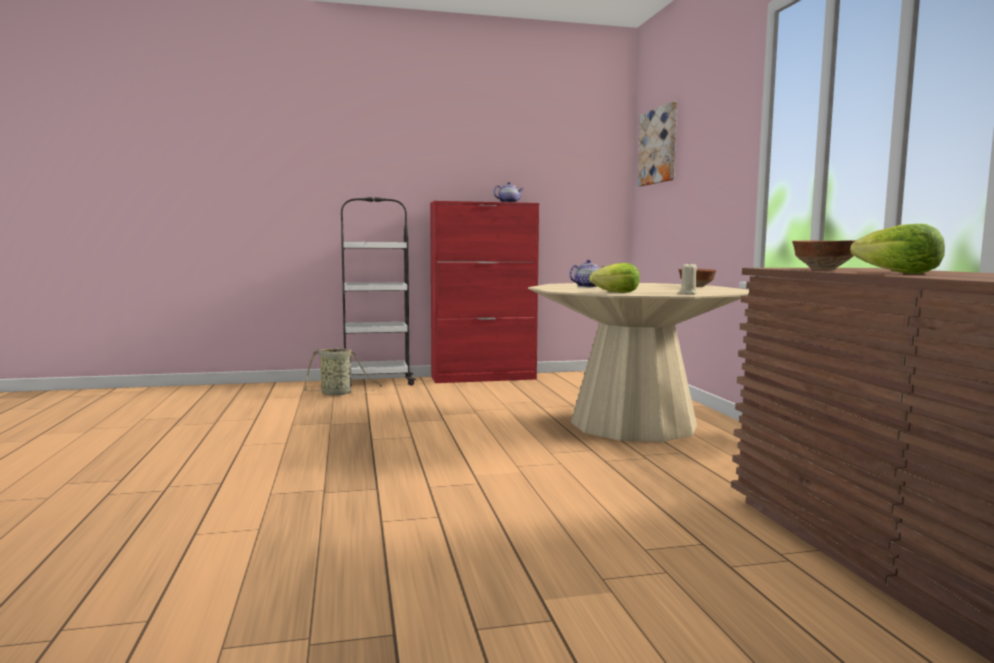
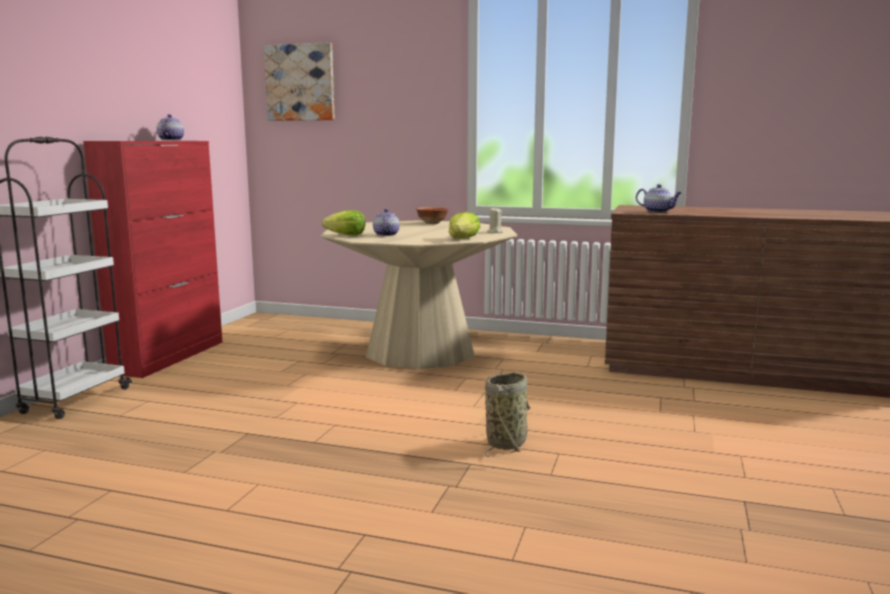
camera: 60 degrees left, 5 degrees up
(338, 394) = (83, 428): basket -> basket (507, 442)
(824, 269) = (658, 211): bowl -> teapot
(898, 273) = (720, 213): lettuce -> lettuce (346, 235)

